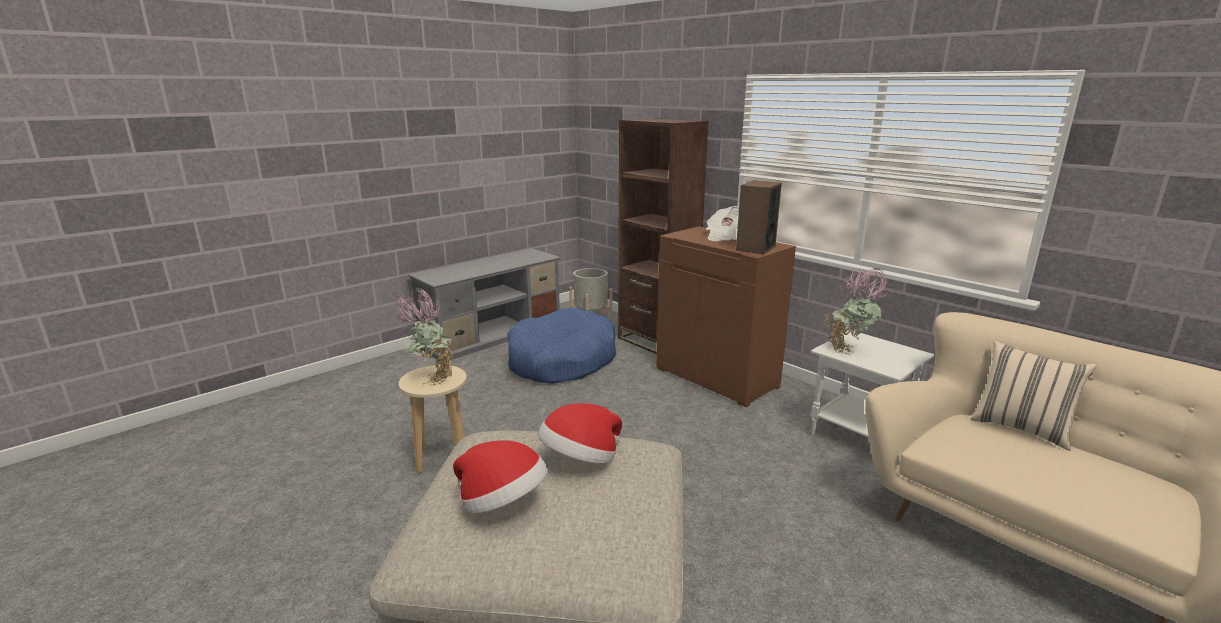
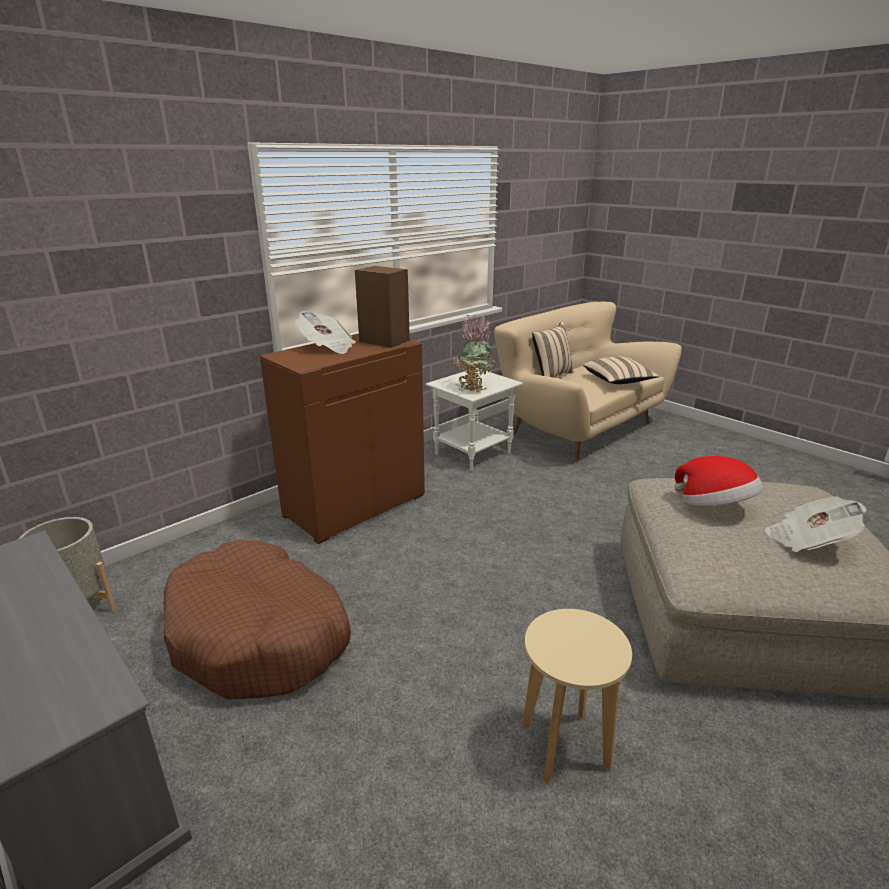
camera: 90 degrees left, 5 degrees up
(432, 378) = (578, 643): potted plant -> none
(502, 503) = (808, 541): hat -> newspaper
(561, 361) = (259, 635): blue dog bed -> brown dog bed
(656, 341) = (230, 541): brown bookcase -> none
(1060, 489) = (618, 381): none -> beige pillow

